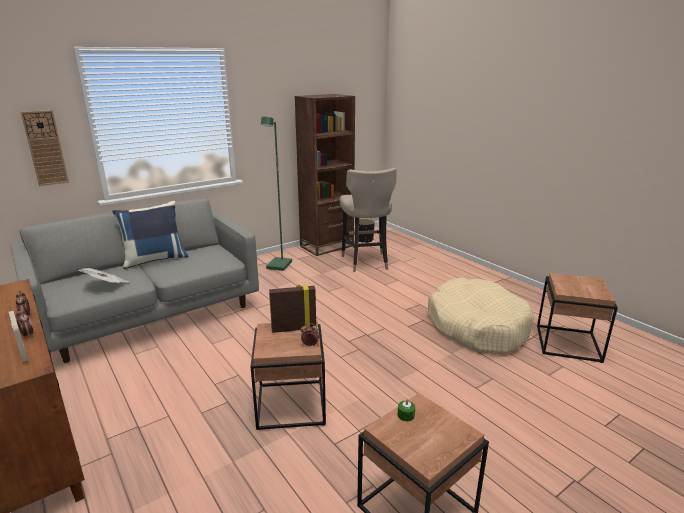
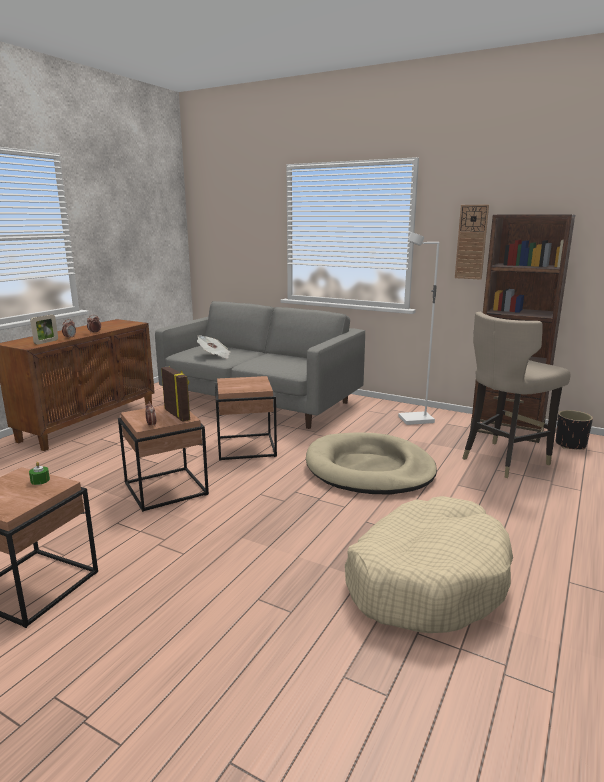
camera: 65 degrees right, 5 degrees down
(45, 148) = (257, 247): wall clock -> wall clock (471, 242)
(155, 259) = (273, 354): blue pillow -> none
(280, 265) = (415, 420): green floor lamp -> white floor lamp
(339, 304) = (369, 469): none -> beige dog bed
(567, 343) = (481, 700): brown side table -> brown side table (246, 447)

